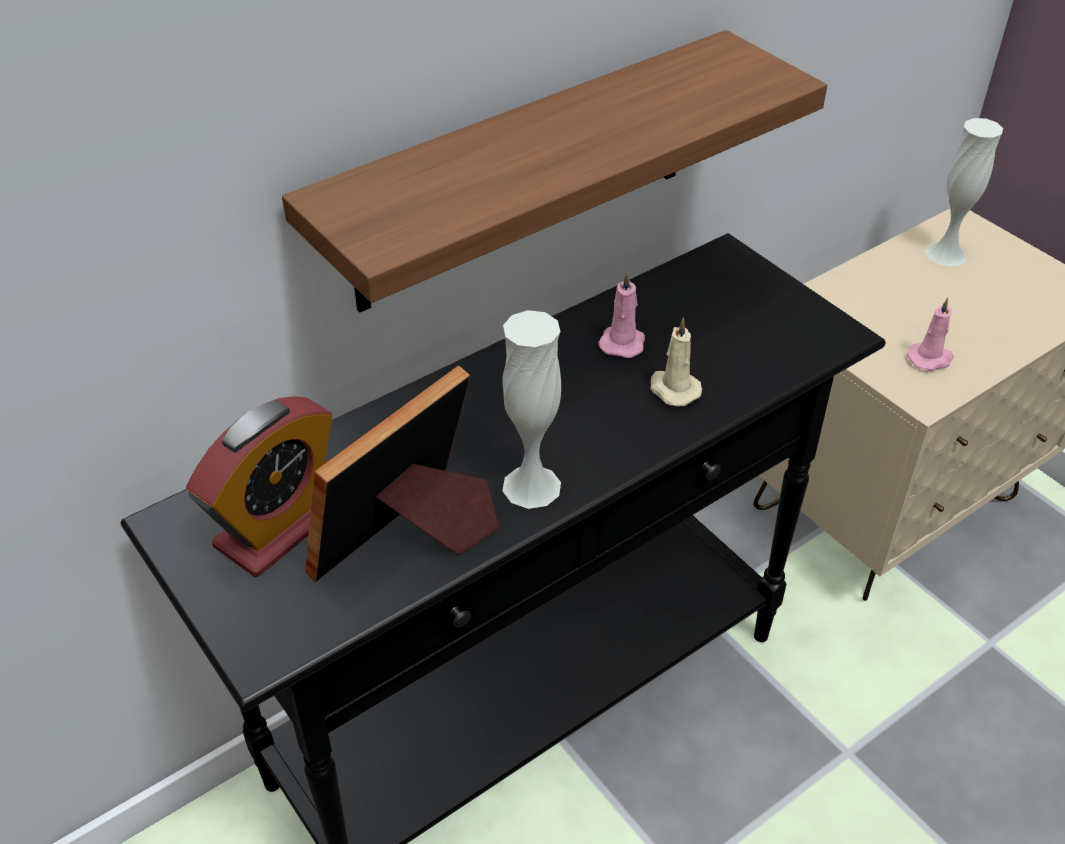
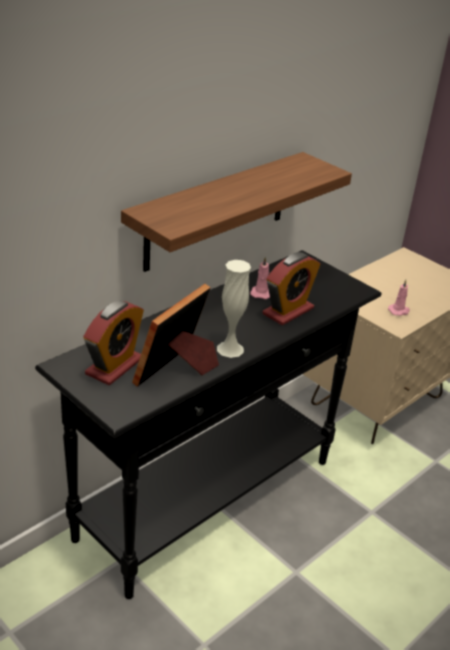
camera: 10 degrees left, 10 degrees down
(673, 389) = (288, 311): beige candle -> alarm clock
(946, 254) = (400, 268): white vase -> none

